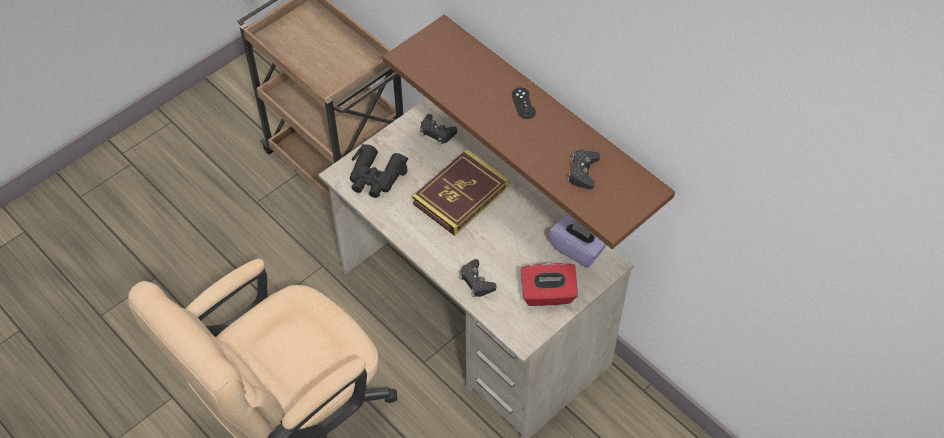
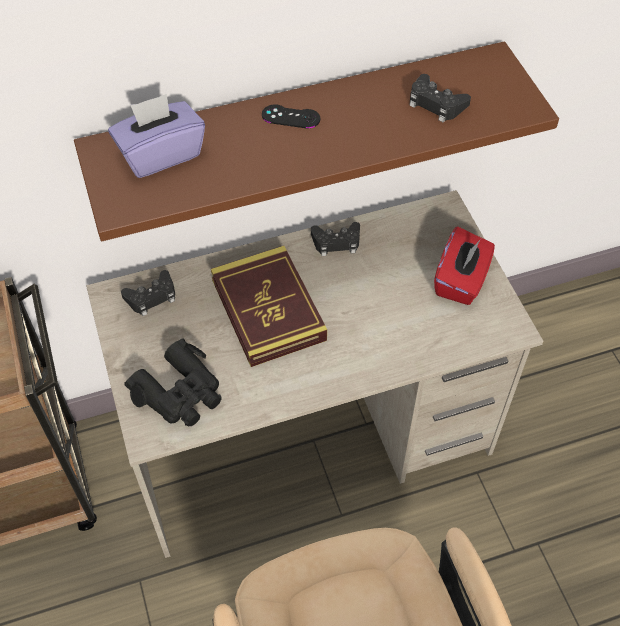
camera: 65 degrees left, 0 degrees up
(476, 282) = (408, 344): black game controller -> black game controller (336, 242)
(577, 249) = (410, 229): purple tissue box -> purple tissue box (160, 154)

